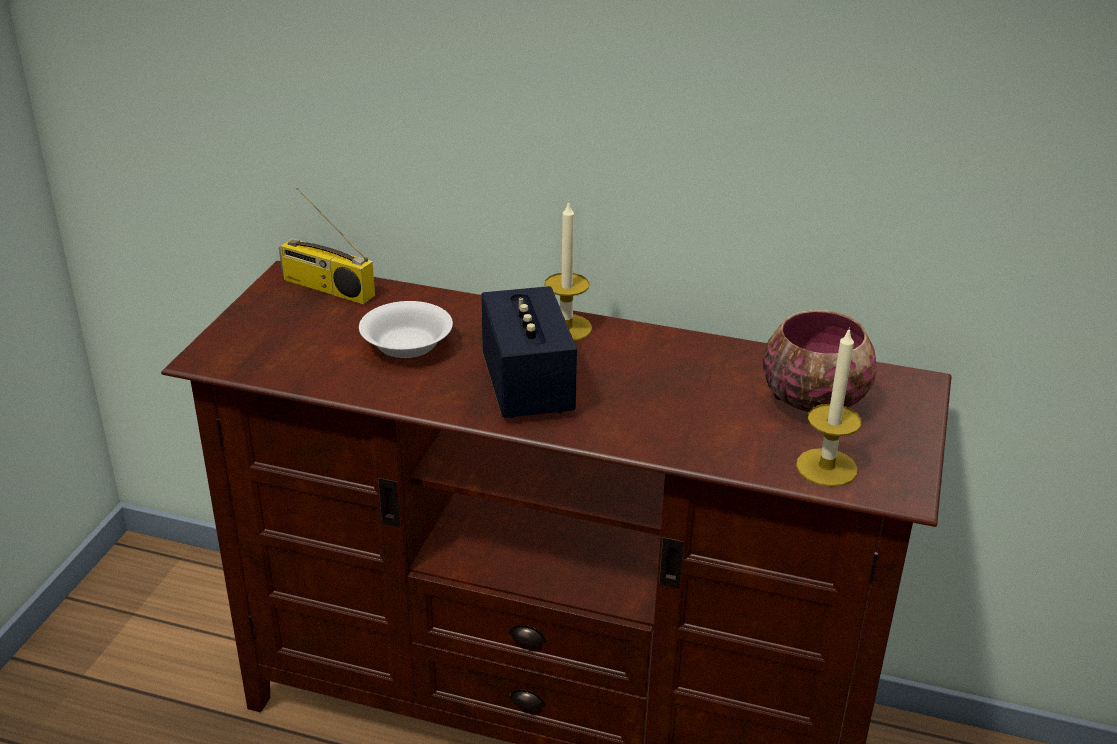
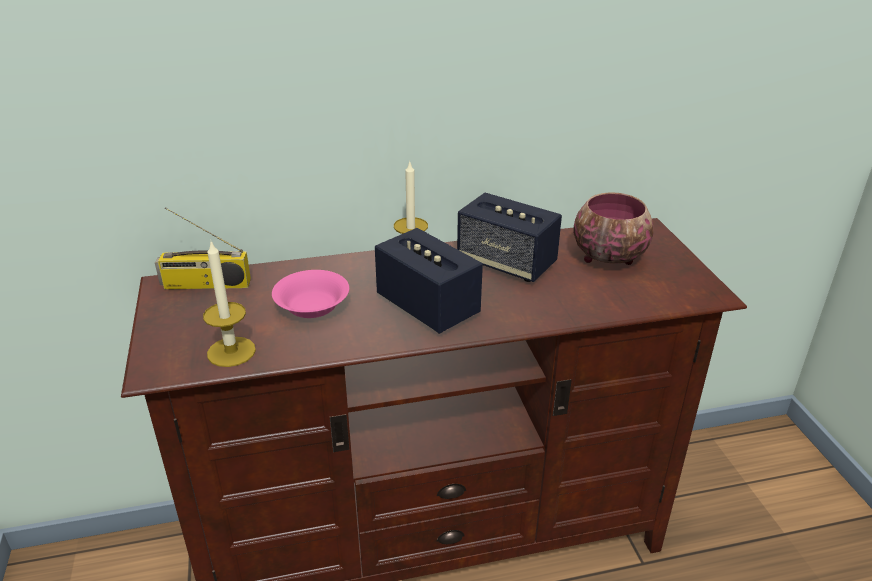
camera: 30 degrees left, 0 degrees up
(407, 347) = (313, 308): white bowl -> pink bowl
(673, 367) = (506, 263): none -> speaker
(826, 467) = (658, 294): candle -> candle (231, 352)

